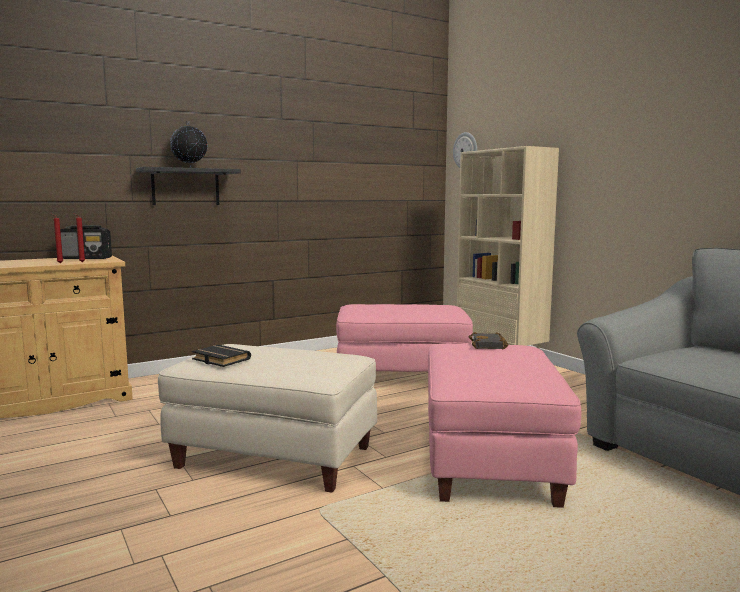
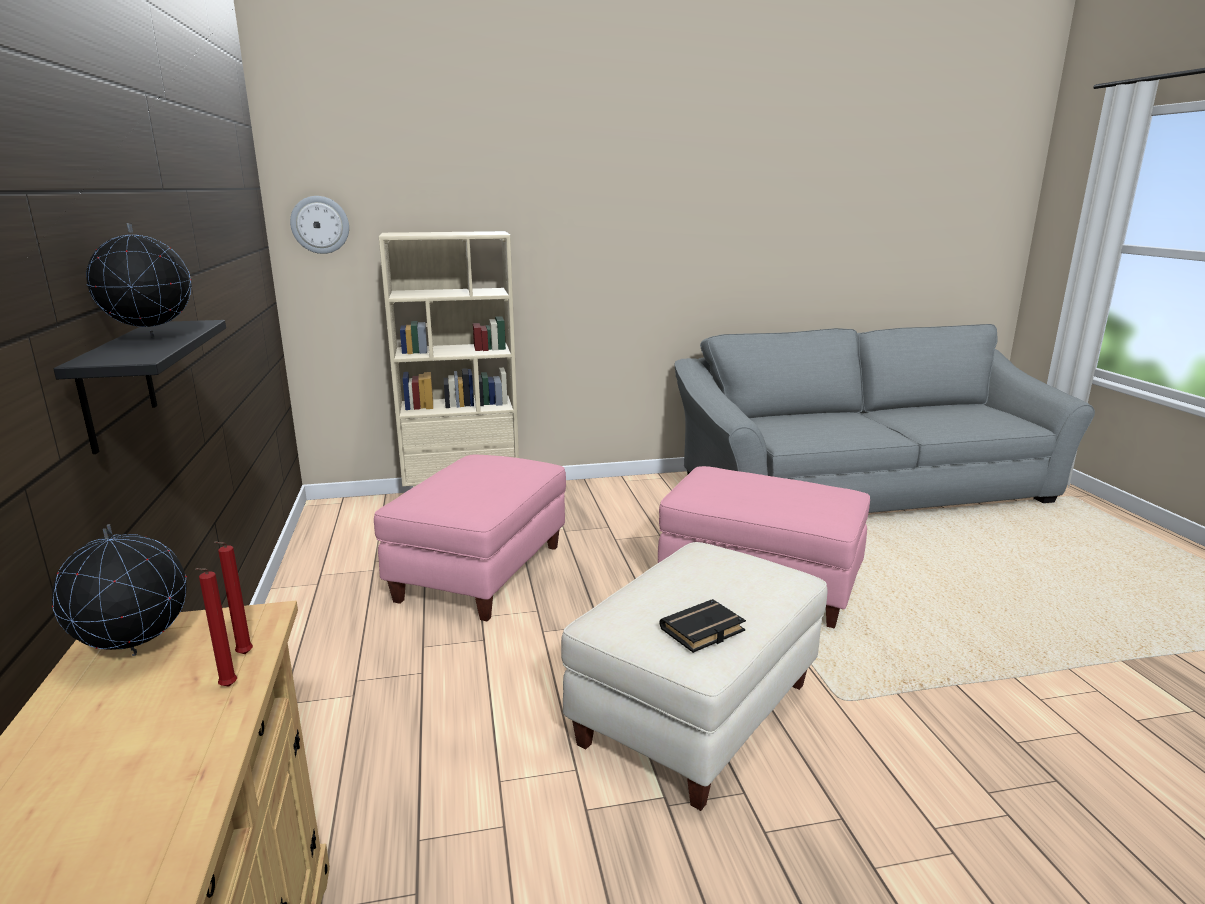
camera: 70 degrees left, 10 degrees up
(86, 258) = (137, 653): radio -> globe
(489, 345) = (705, 479): black book -> none

